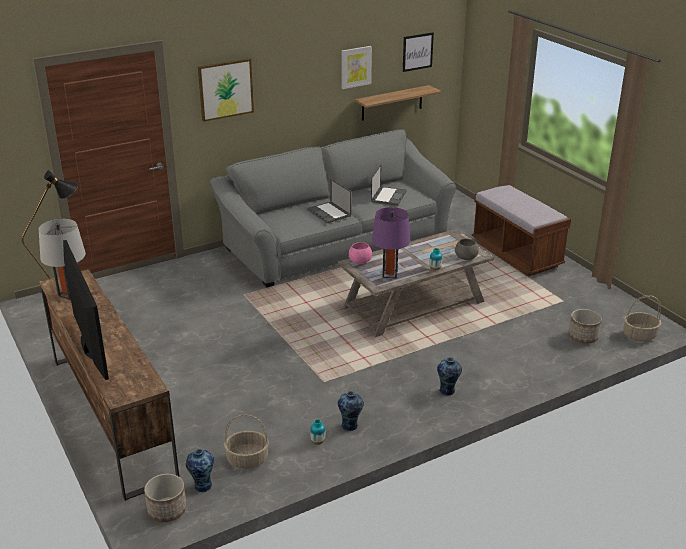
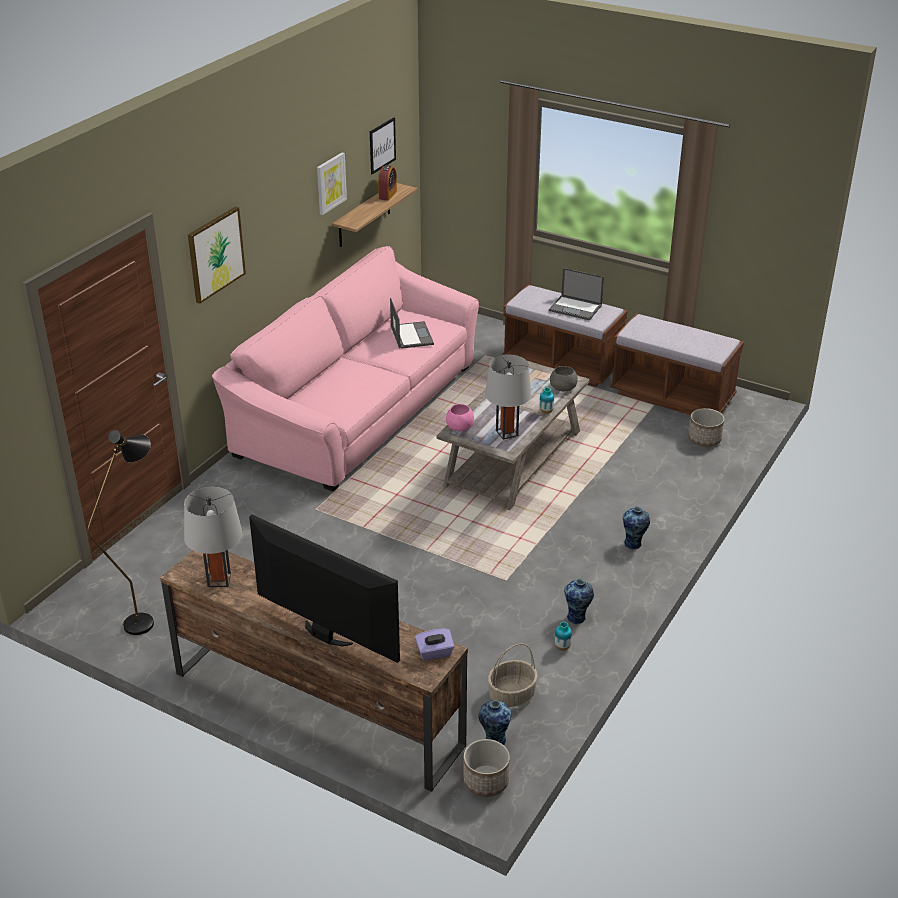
camera: 30 degrees left, 5 degrees up
(143, 385) = (434, 653): none -> purple tissue box
(329, 213) = (368, 376): laptop -> laptop (576, 308)
(336, 243) = (358, 409): grey sofa -> pink sofa
(390, 274) = (507, 433): purple table lamp -> grey table lamp
(414, 91) = (387, 195): none -> alarm clock
(586, 299) = (672, 396): none -> brown bench
(639, 335) = (751, 420): basket -> none

